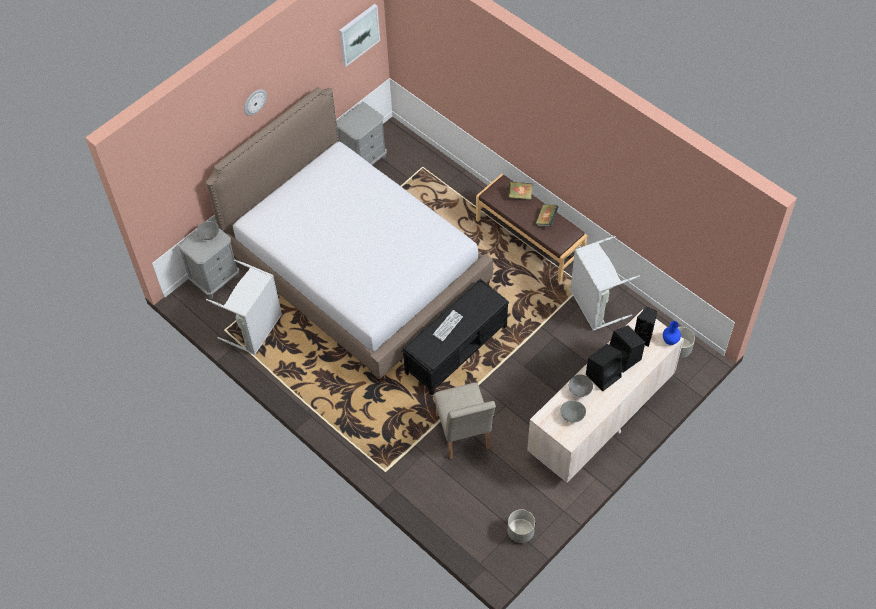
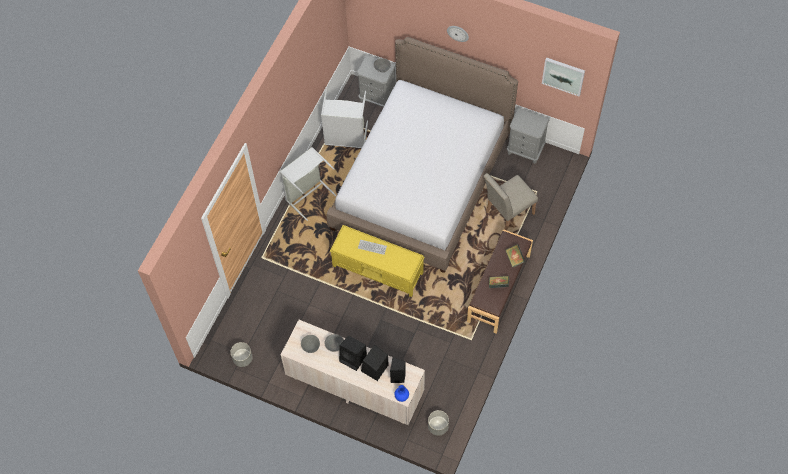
camera: 70 degrees right, 5 degrees up
(457, 349) = (378, 270): black bench -> yellow bench
(463, 436) = (306, 298): beige chair -> beige chair (506, 214)
(594, 305) = (455, 353): grey laundry basket -> grey laundry basket (308, 195)

